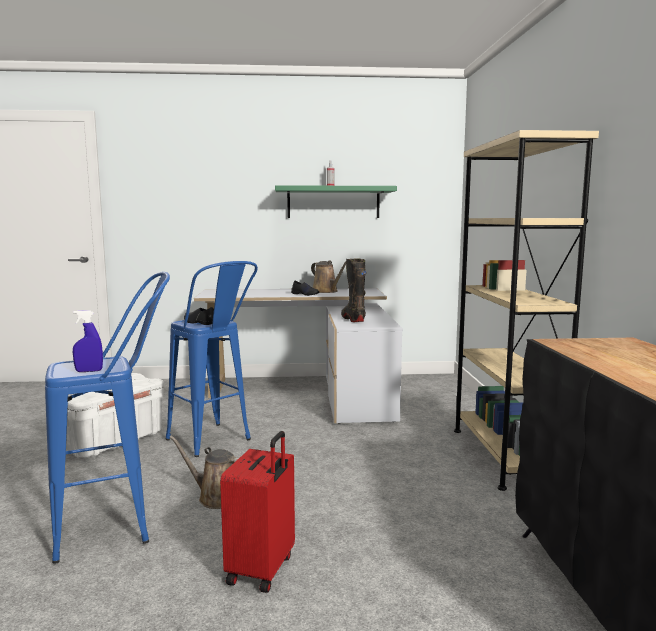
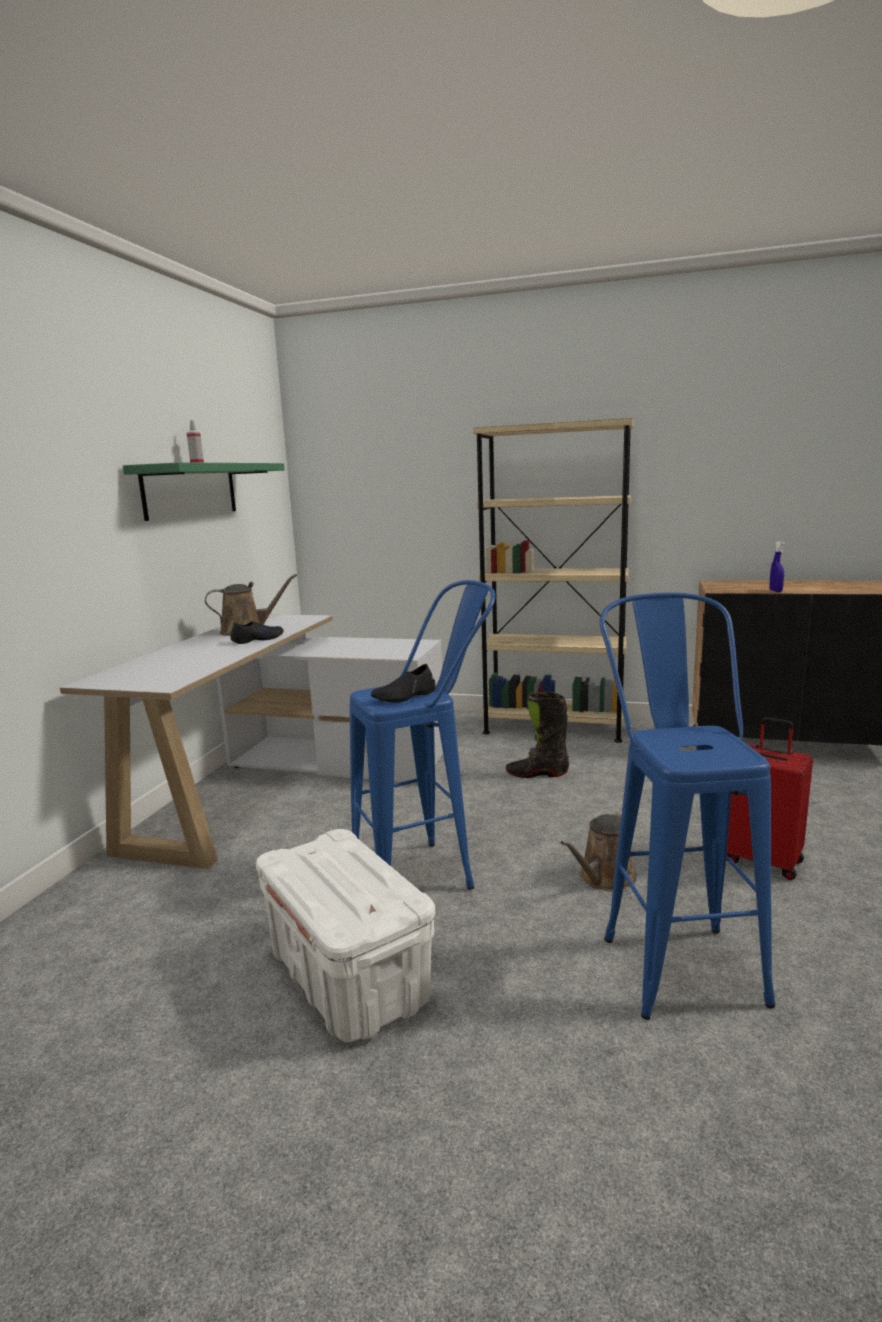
camera: 70 degrees left, 5 degrees up
(89, 371) = (720, 745): blue spray bottle -> blue spray bottle (775, 591)
(353, 319) = (364, 650): black boot -> black boot (537, 774)

